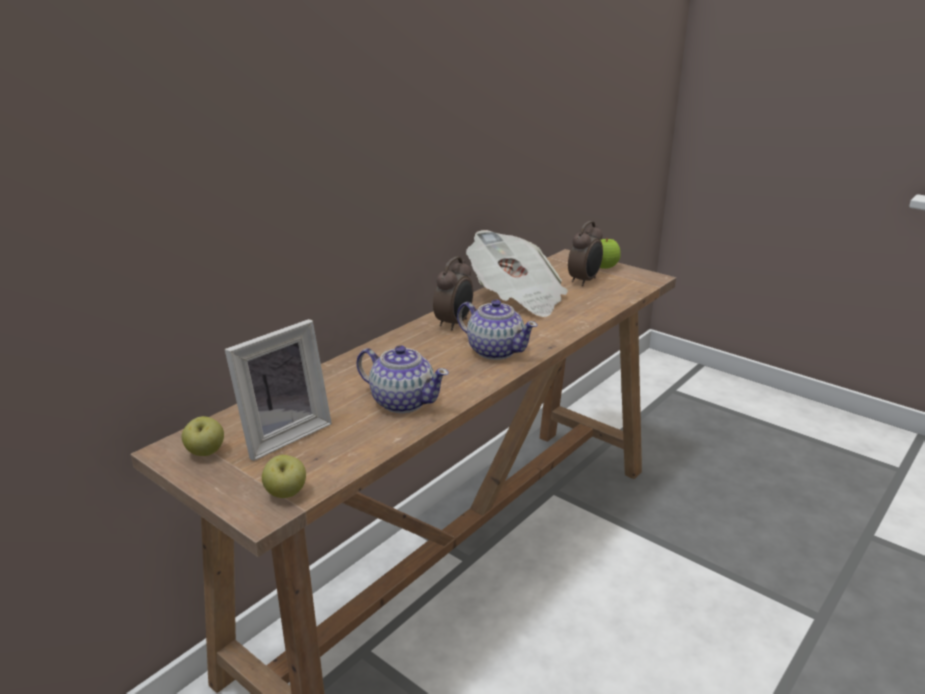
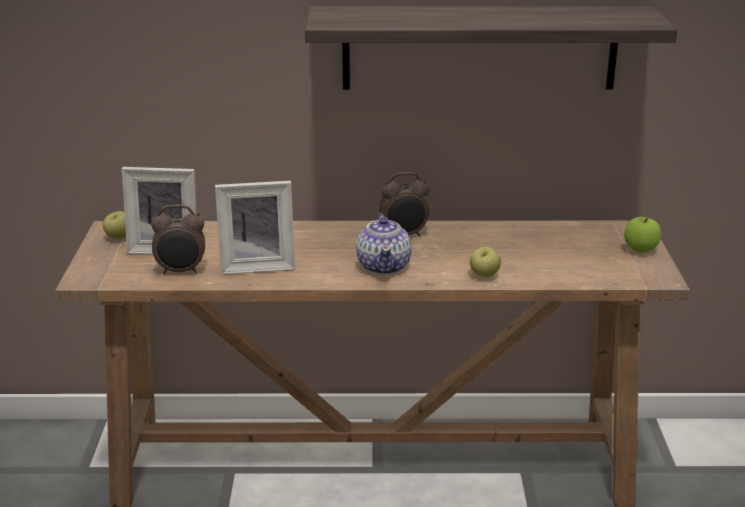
camera: 50 degrees right, 0 degrees up
(286, 494) = (107, 277): apple -> apple (484, 275)
(402, 401) = (257, 265): teapot -> picture frame
(463, 121) = (479, 48): none -> shelf
(517, 298) = (495, 240): newspaper -> none
(584, 281) = (588, 253): alarm clock -> alarm clock (181, 271)

